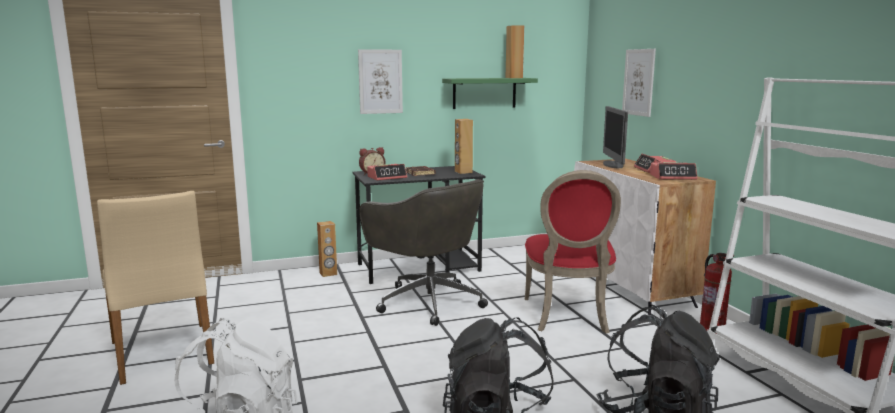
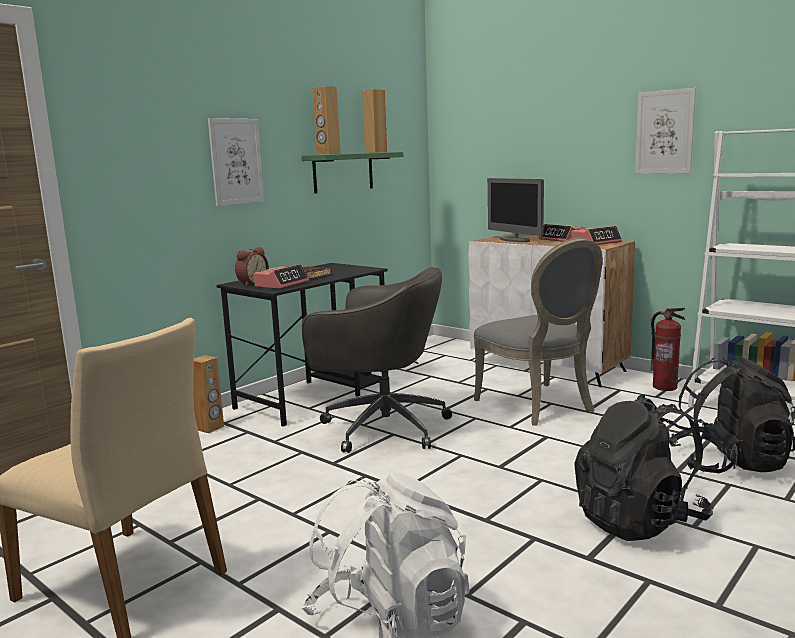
camera: 30 degrees left, 0 degrees up
(463, 172) = (353, 268): brown speaker -> brown speaker (328, 154)
(569, 316) = (539, 406): red chair -> grey chair
(638, 82) = (514, 150): picture -> picture (664, 132)

